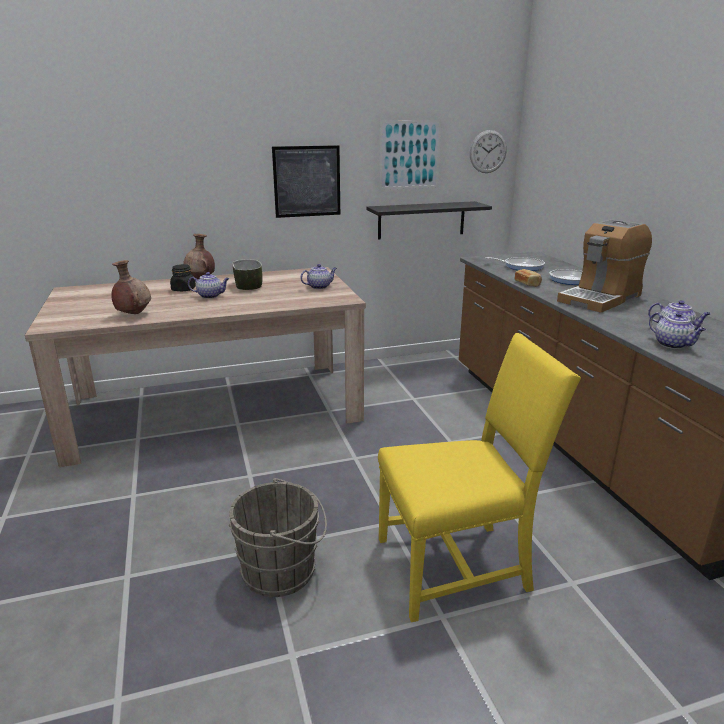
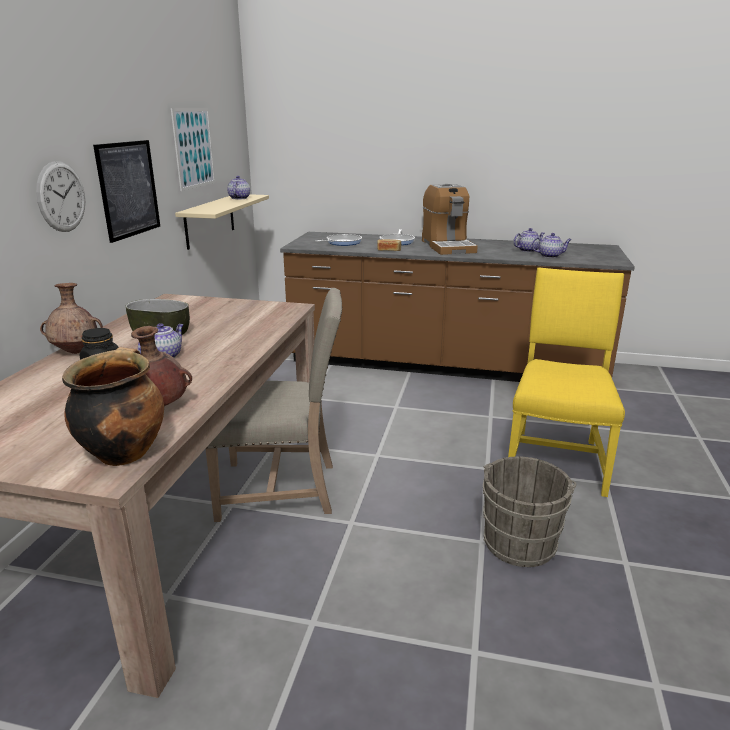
camera: 60 degrees left, 0 degrees up
(74, 322) = (123, 452): none -> cooking pot
(270, 434) = (282, 489): none -> beige chair
(319, 287) = (231, 308): teapot -> teapot (239, 198)
(421, 220) = (210, 220): black shelf -> beige shelf
(488, 151) = (235, 141): wall clock -> wall clock (61, 197)

